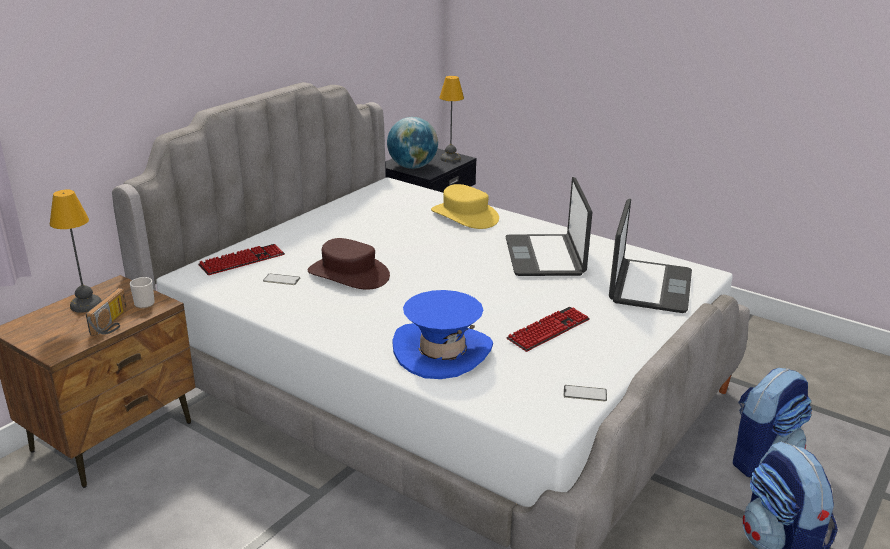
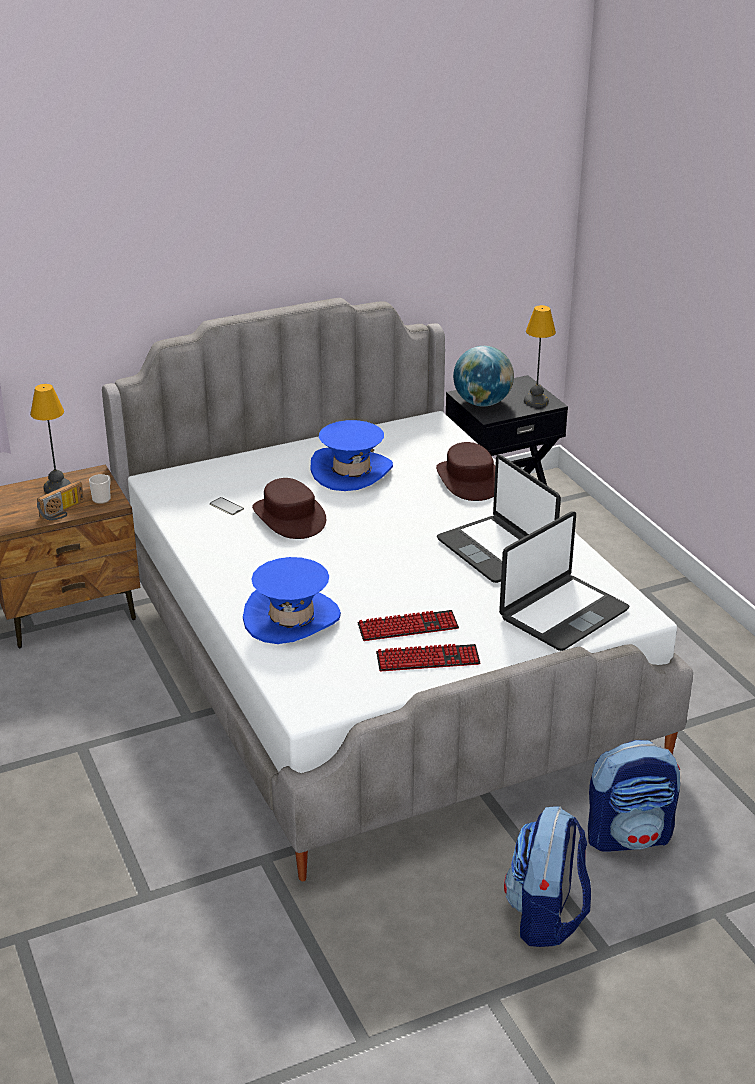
camera: 30 degrees right, 5 degrees up
(242, 261) = (211, 477): keyboard -> keyboard (428, 659)
(364, 230) = (351, 471): none -> blue hat
(465, 216) = (469, 480): yellow hat -> brown hat
(545, 257) = (496, 550): laptop -> laptop turned 60 degrees counterclockwise
(585, 393) = (370, 694): phone -> none

